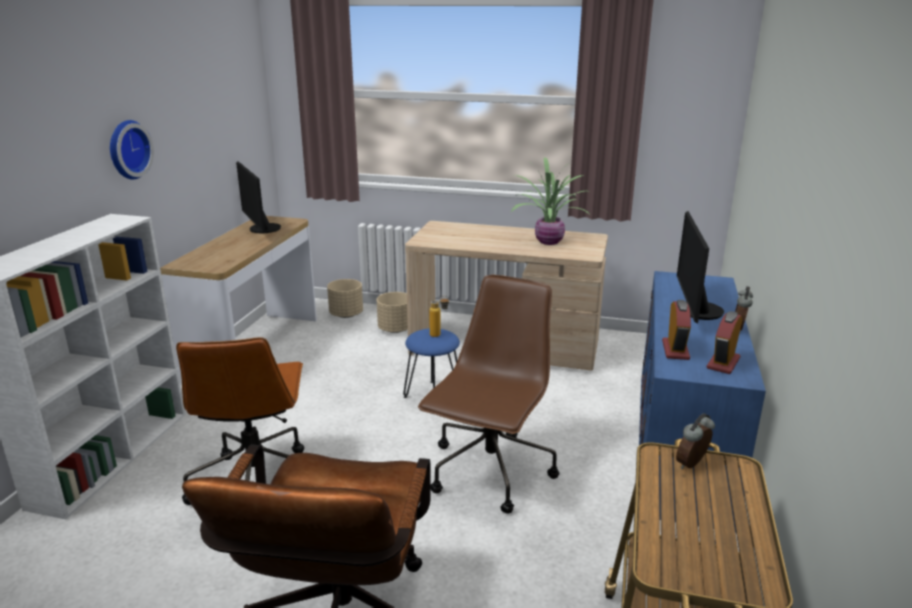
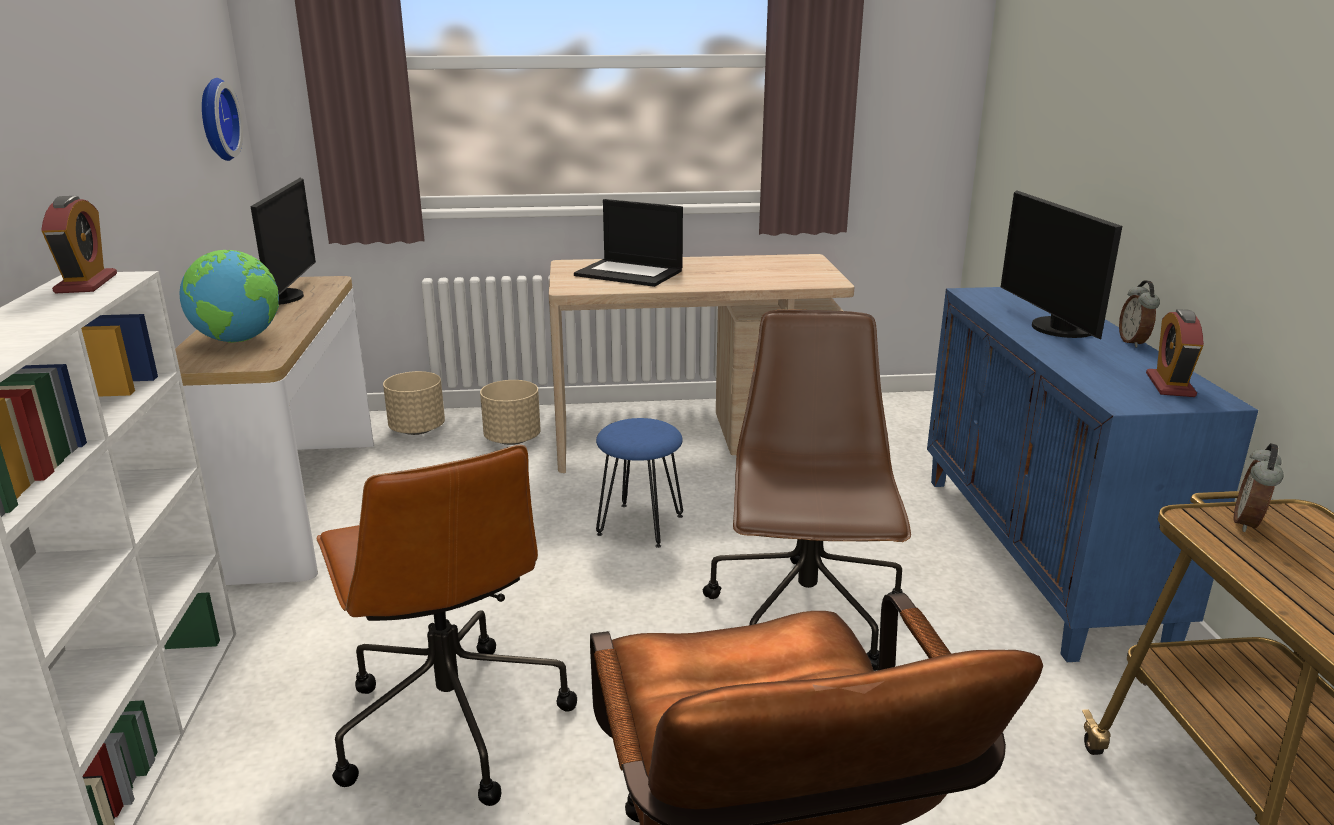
camera: 20 degrees left, 0 degrees up
(127, 149) = (71, 150): wall clock -> wall clock (214, 119)
(218, 253) = (239, 340): none -> globe
(261, 229) = (283, 297): monitor -> monitor turned 135 degrees counterclockwise
(439, 335) = (648, 427): bottle -> none
(467, 235) = (630, 273): none -> laptop
(548, 241) = (755, 270): potted plant -> none
(675, 350) = (1095, 378): alarm clock -> alarm clock (86, 283)

